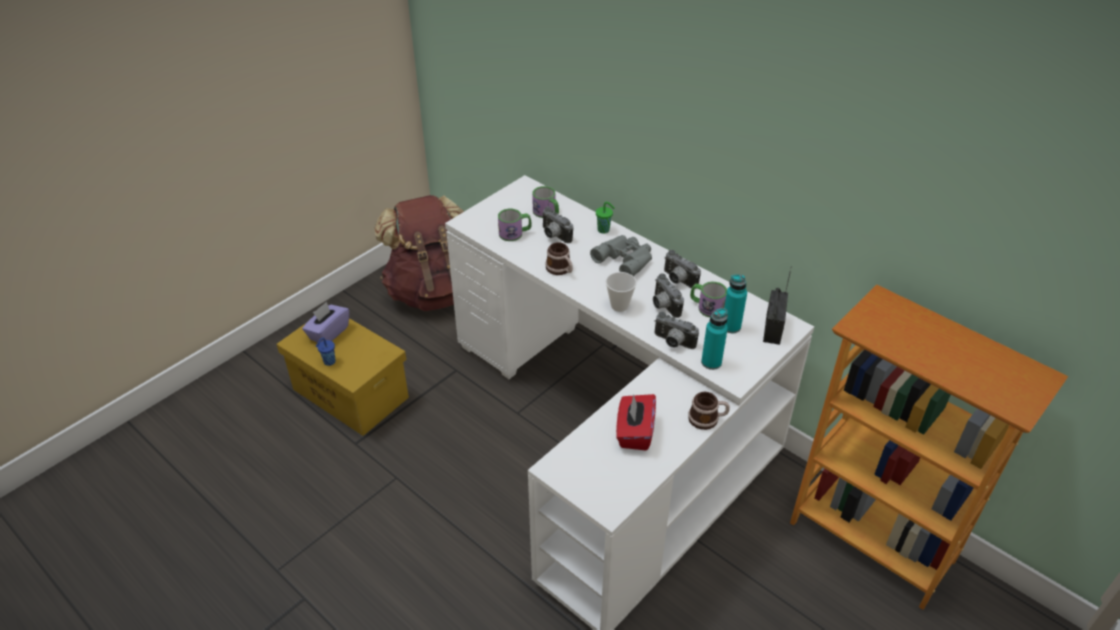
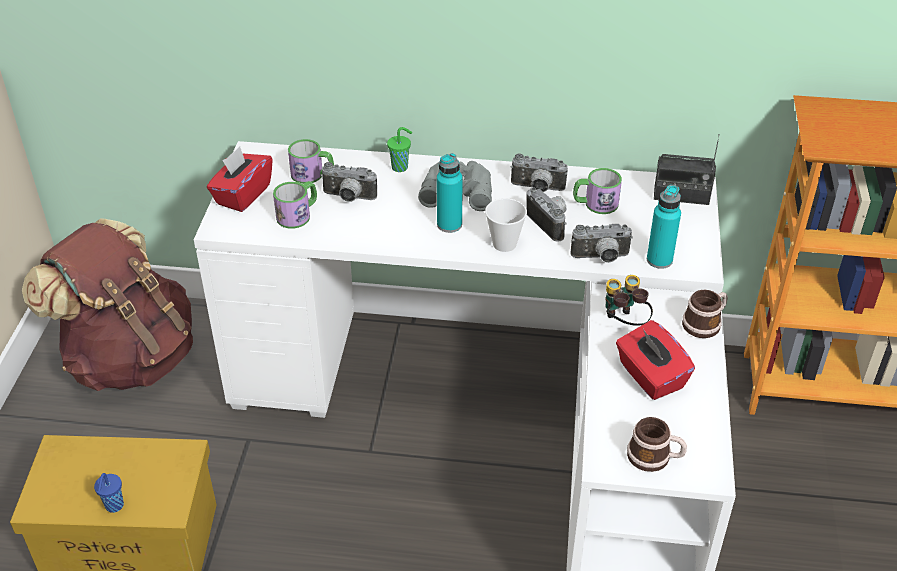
camera: 35 degrees left, 0 degrees up
(328, 333) = (77, 469): purple tissue box -> none
(495, 208) = (242, 195): none -> red tissue box
(560, 270) = (397, 233): mug -> mug (654, 457)
(652, 392) = (623, 323): none -> binoculars
(663, 306) = (550, 223): camera -> camera turned 150 degrees counterclockwise
(731, 327) = (640, 213): turquoise bottle -> turquoise bottle (449, 225)
(773, 328) = (681, 196): radio -> radio turned 120 degrees clockwise

